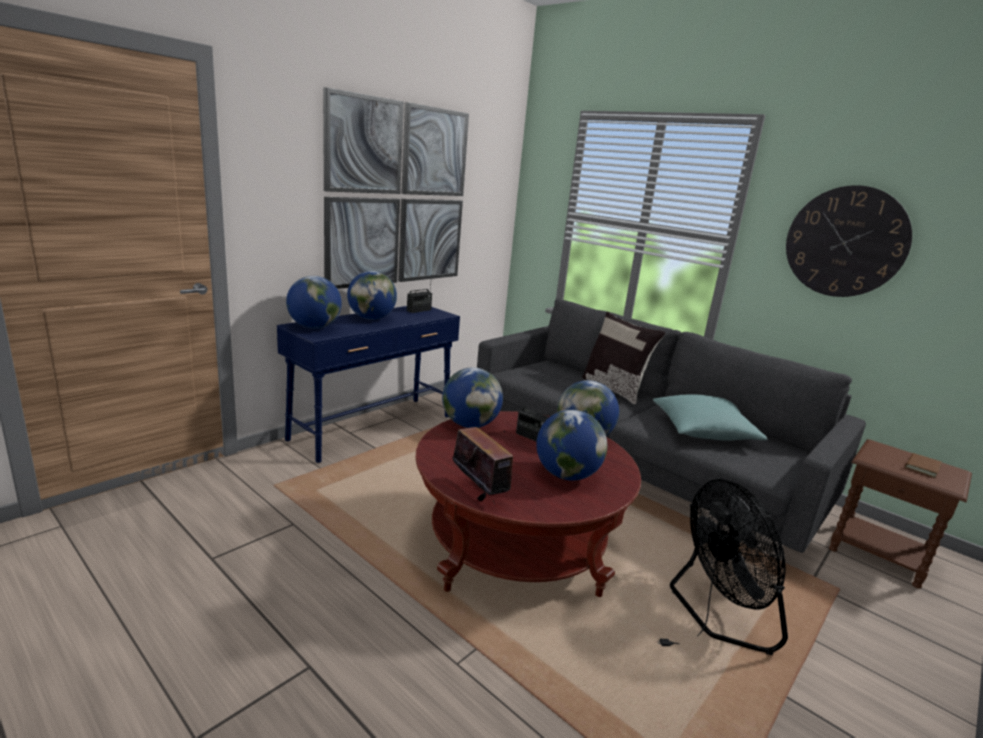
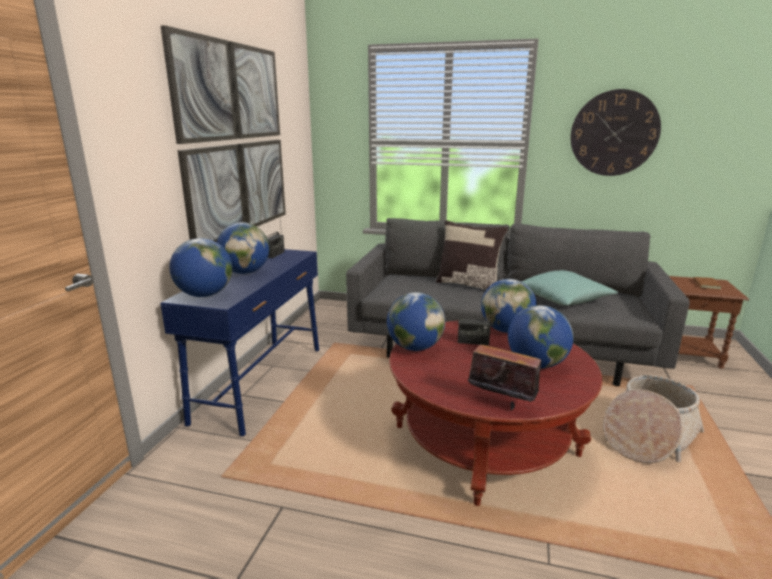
camera: 25 degrees left, 0 degrees up
(707, 612) = (648, 436): black fan -> basket

